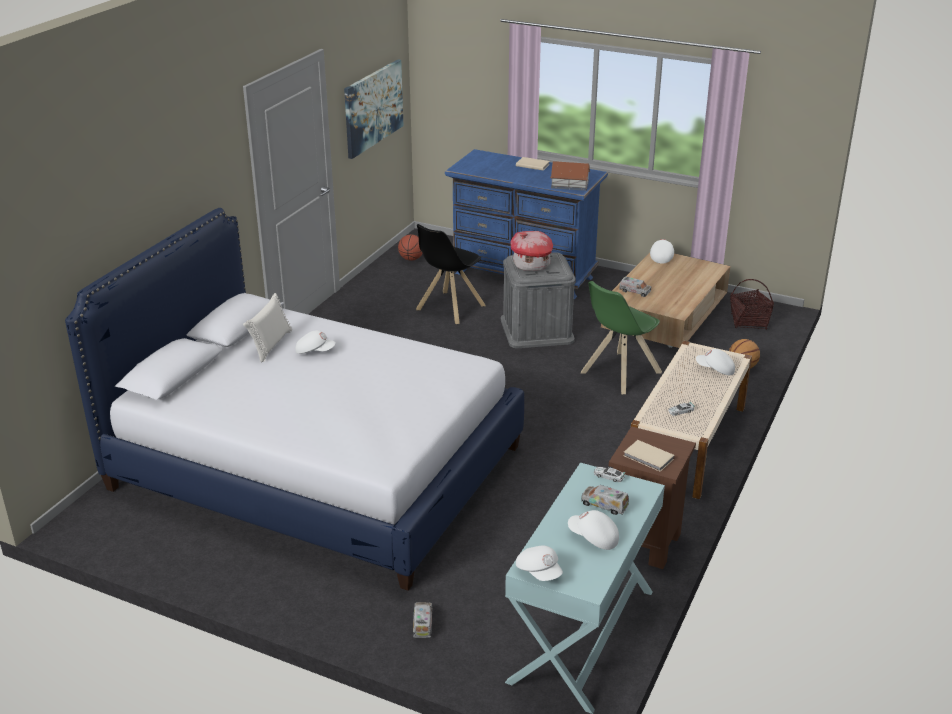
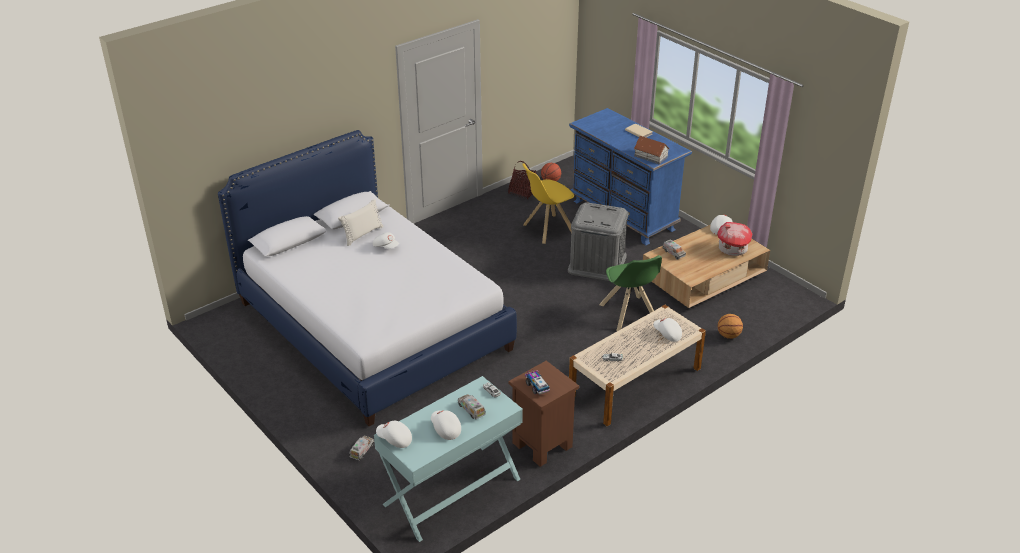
camera: 25 degrees right, 5 degrees up
(373, 107) = (532, 63): picture -> none
(449, 308) = (547, 229): black chair -> yellow chair
(531, 265) = (594, 214): toy house -> toy house (732, 249)
(539, 572) = (394, 439): white cap -> white cap turned 120 degrees clockwise
(619, 373) = (629, 315): green chair -> green chair turned 90 degrees counterclockwise
(648, 458) = (537, 386): beige book -> toy truck
(749, 322) = (767, 300): basket -> basket (523, 192)

